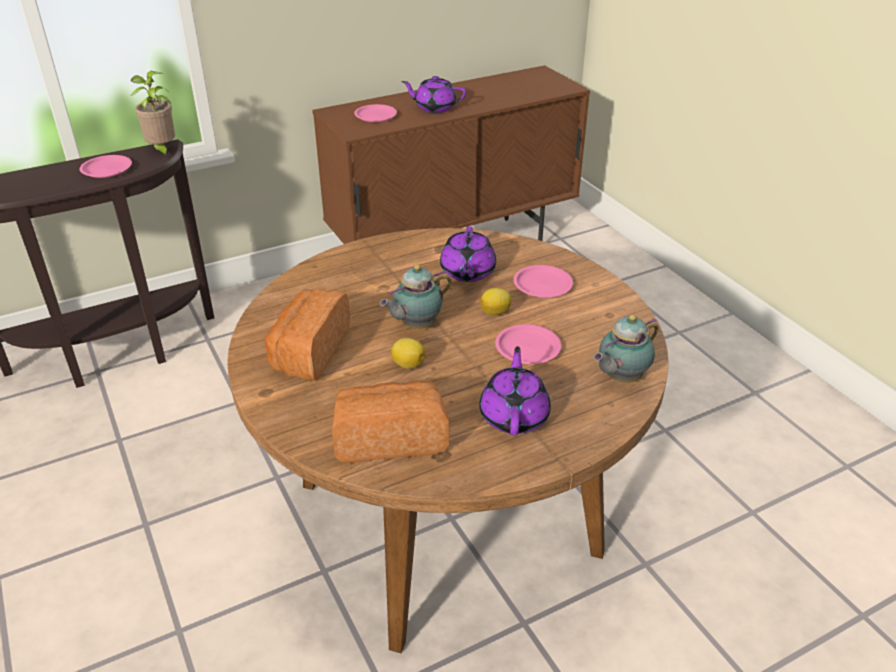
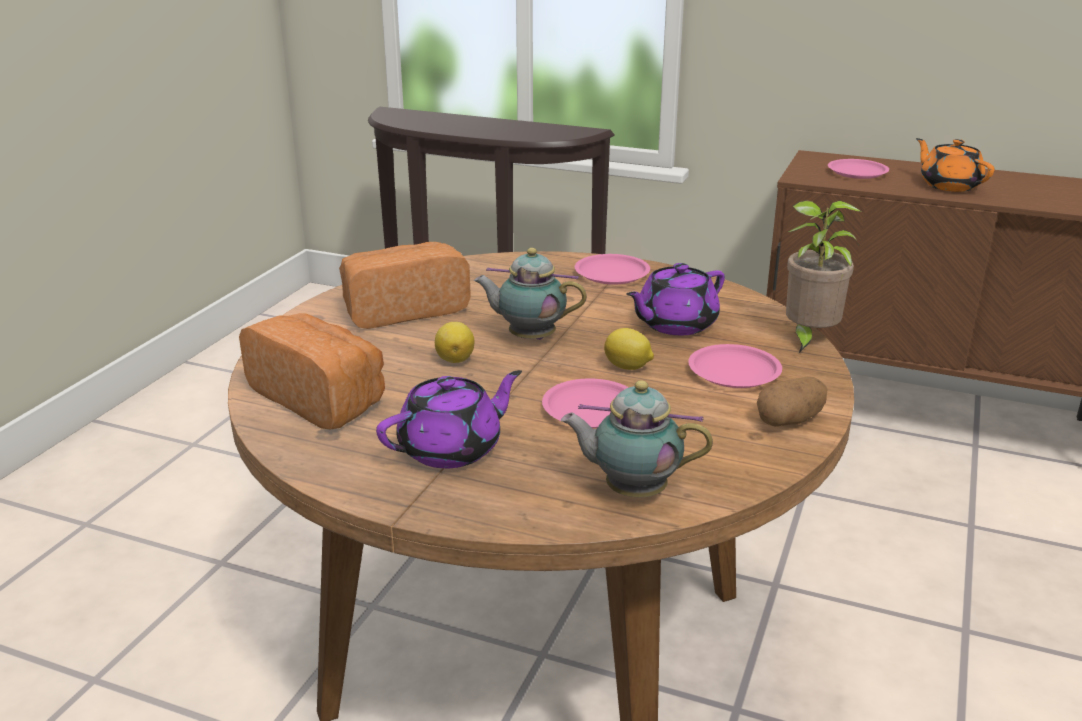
camera: 50 degrees right, 10 degrees down
(107, 170) = (511, 131): pink plate -> pink plate (612, 274)
(162, 151) = (578, 132): potted plant -> potted plant (808, 339)
(434, 107) = (949, 185): purple teapot -> orange teapot
(607, 298) = (789, 421): none -> potato

